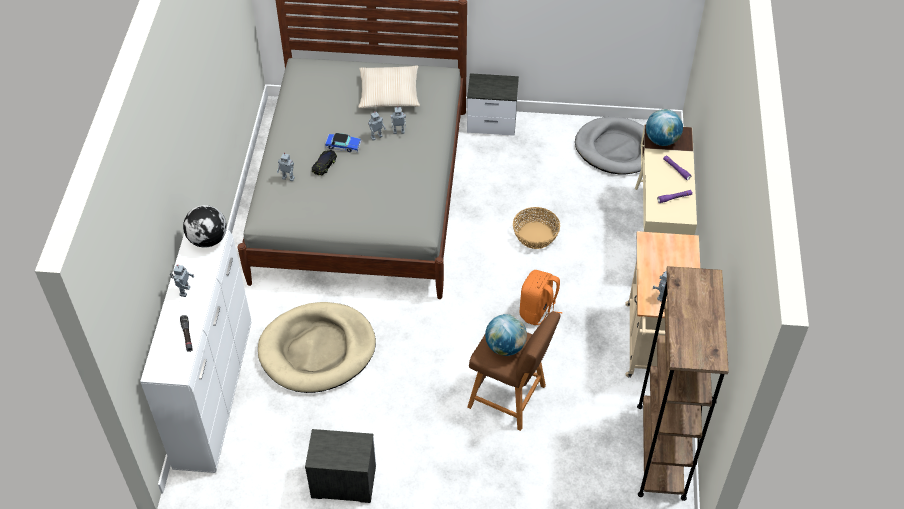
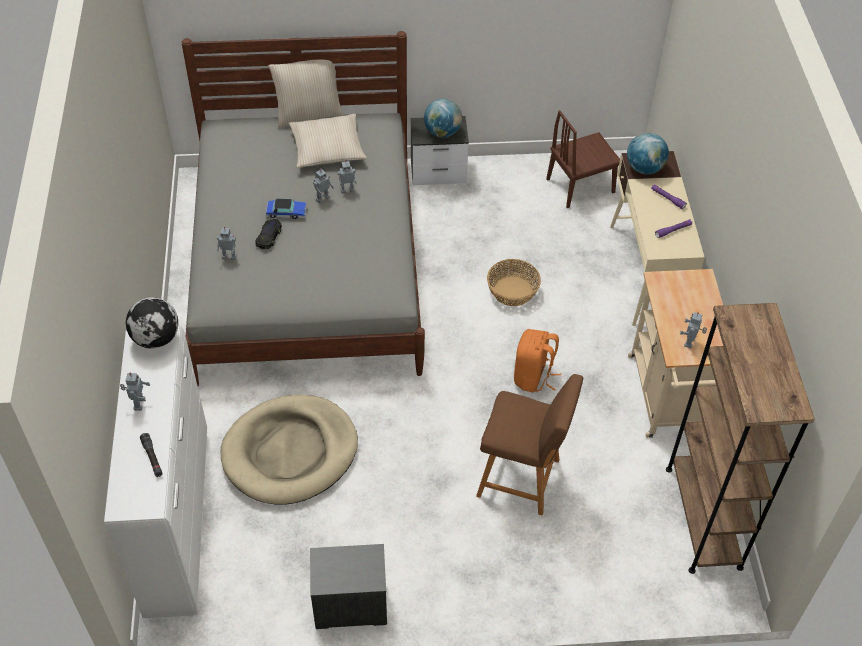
camera: 10 degrees left, 0 degrees up
(379, 62) = (308, 114): none -> beige pillow
(505, 347) = (520, 422): globe -> globe (442, 132)
(616, 148) = (580, 185): grey dog bed -> brown chair

